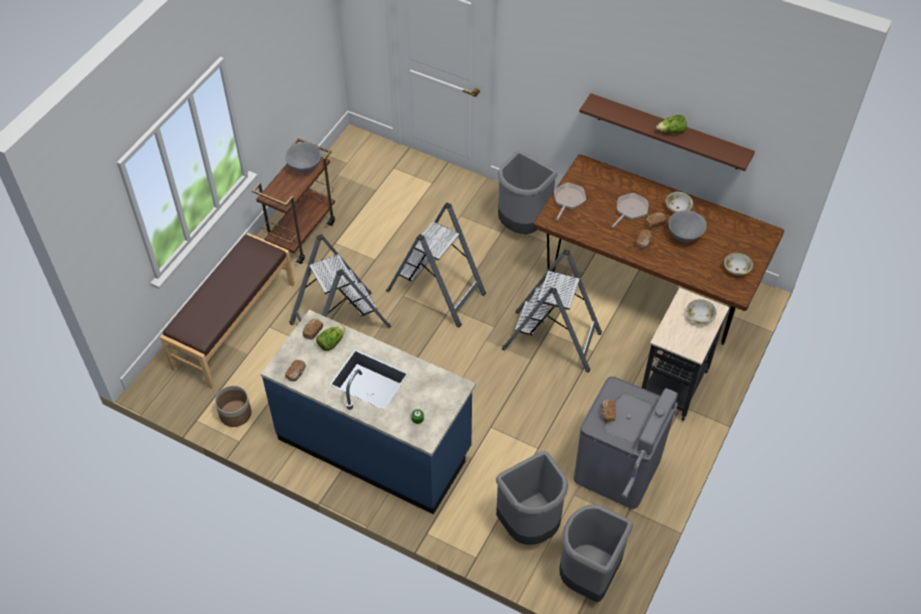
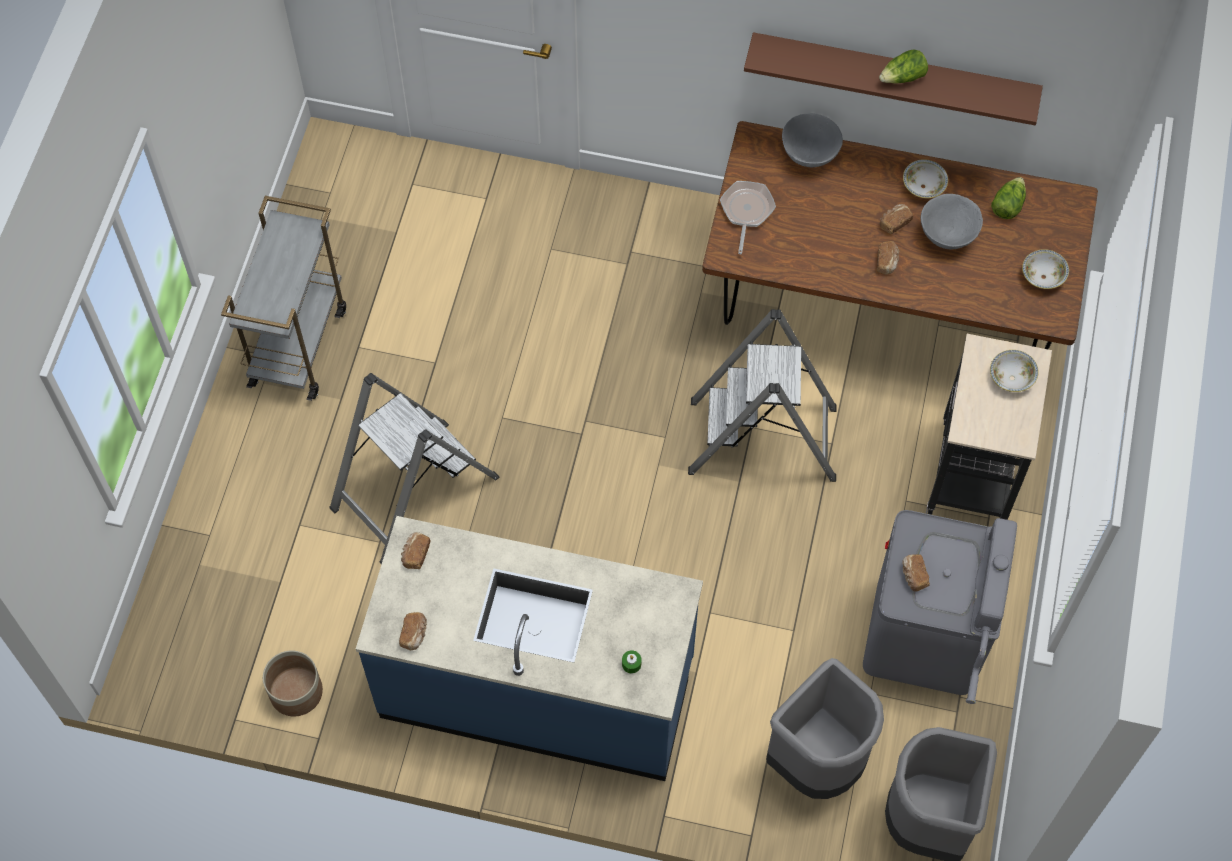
camera: 15 degrees left, 10 degrees up
(233, 325) = (239, 536): brown bench -> none
(303, 234) = (300, 343): brown cart -> grey cart
(304, 167) = (291, 245): grey bowl -> grey bowl (809, 155)
(331, 342) = (452, 565): lettuce -> lettuce (1007, 205)
(437, 292) = (554, 397): grey step ladder -> none
(522, 225) = (656, 243): grey trash can -> none
(630, 210) = (849, 208): frying pan -> none

